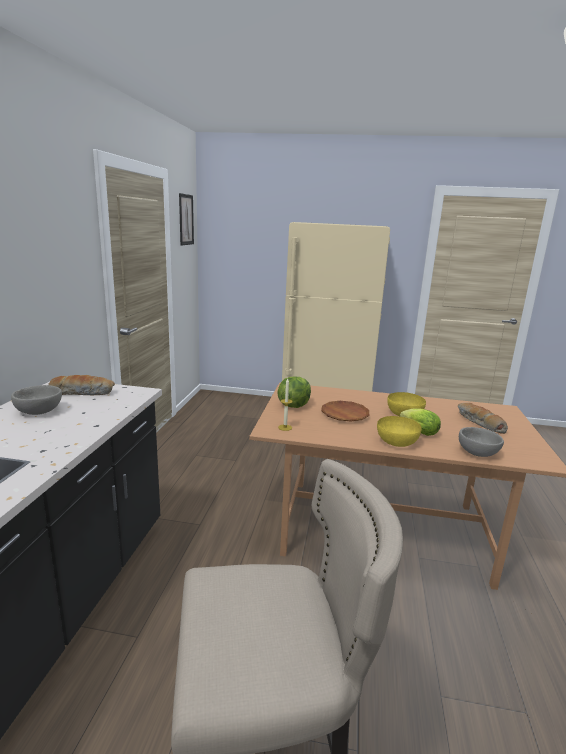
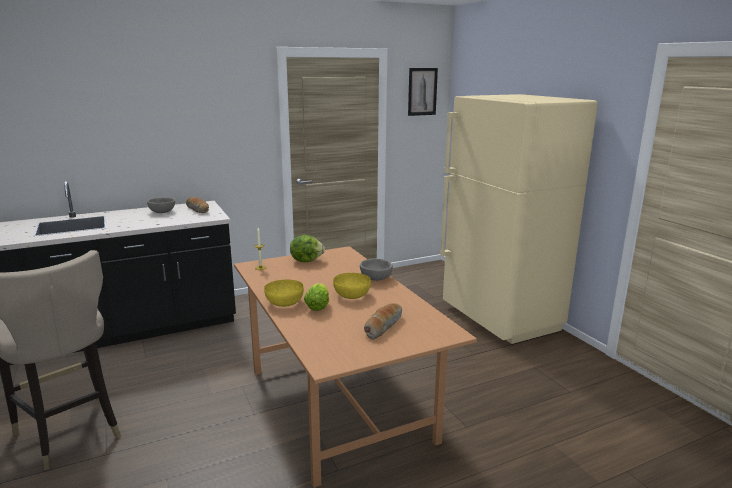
camera: 55 degrees right, 0 degrees up
(344, 414) = (315, 277): brown plate -> none
(476, 453) = (304, 333): grey bowl -> grey bowl (375, 278)

